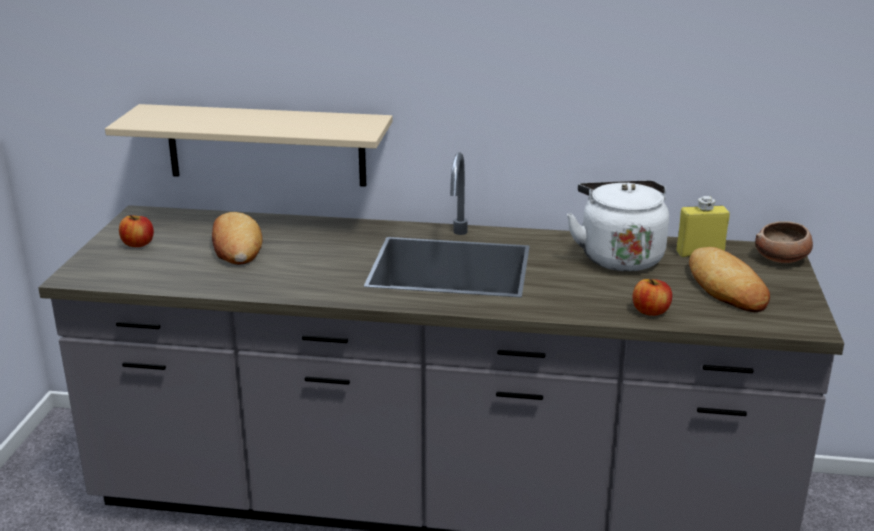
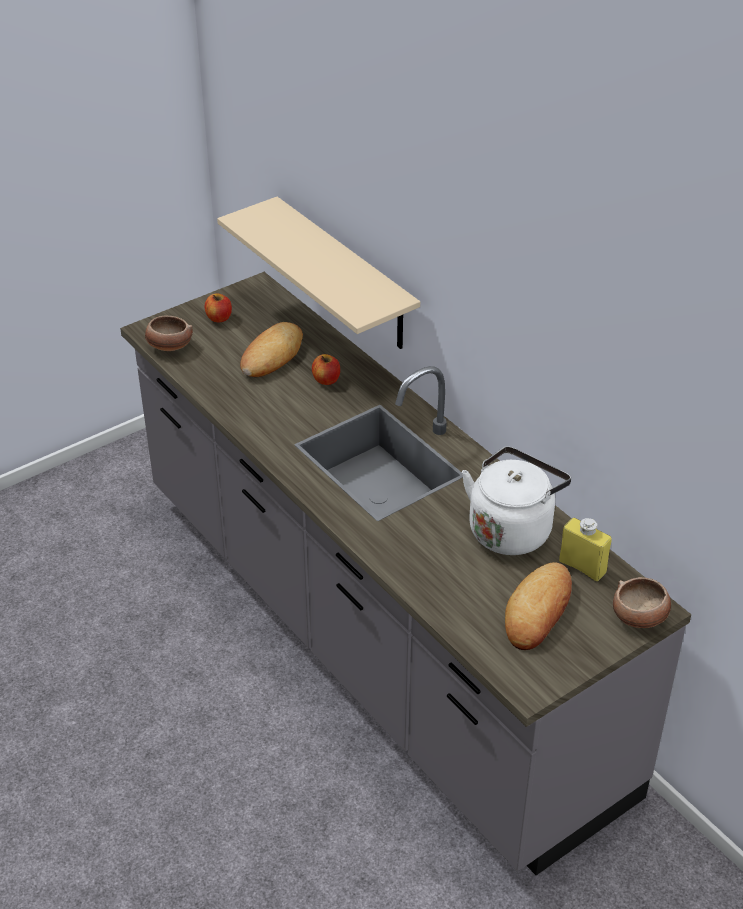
camera: 45 degrees right, 15 degrees up
(119, 278) = (168, 346): none -> bowl
(650, 311) = (440, 594): apple -> apple (326, 380)

